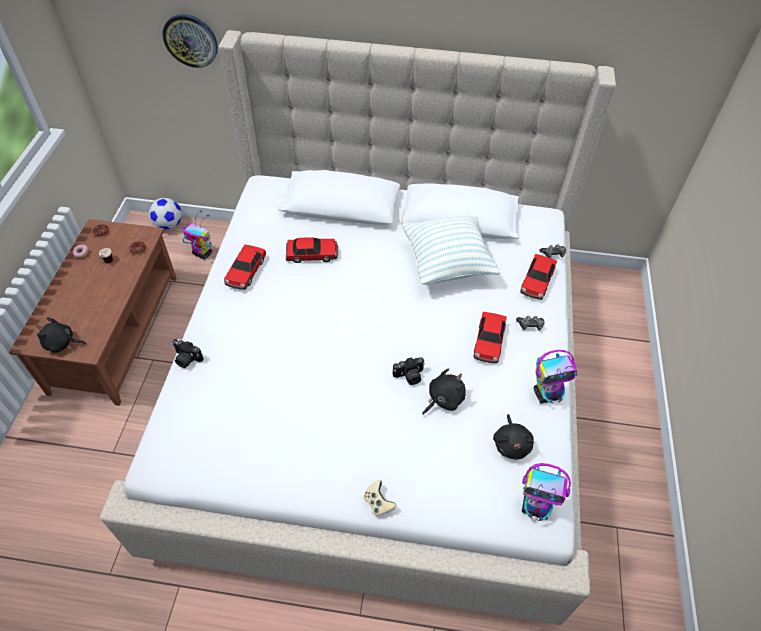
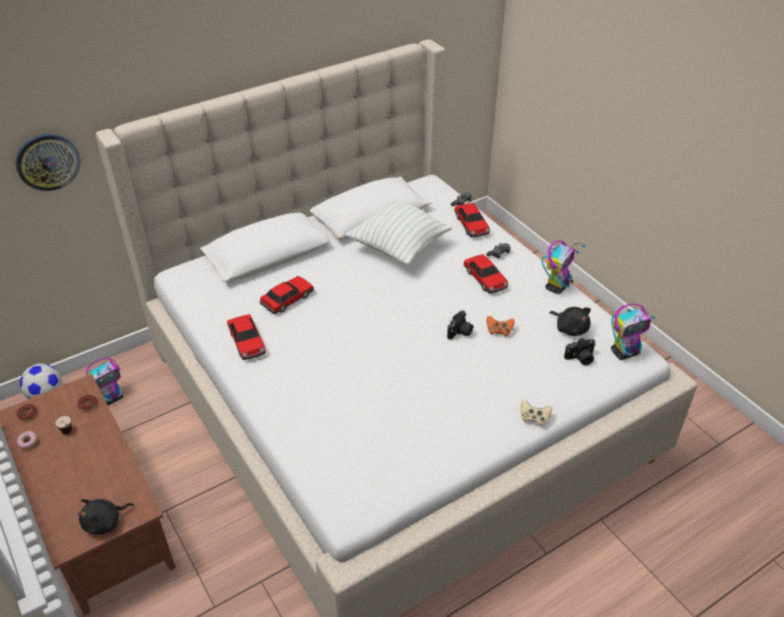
camera: 40 degrees left, 10 degrees down
(186, 359) = (277, 430): camera -> camera (580, 358)
(202, 253) = (112, 398): toy robot -> toy robot turned 150 degrees clockwise
(443, 399) = (499, 331): black plush toy -> orange game controller

